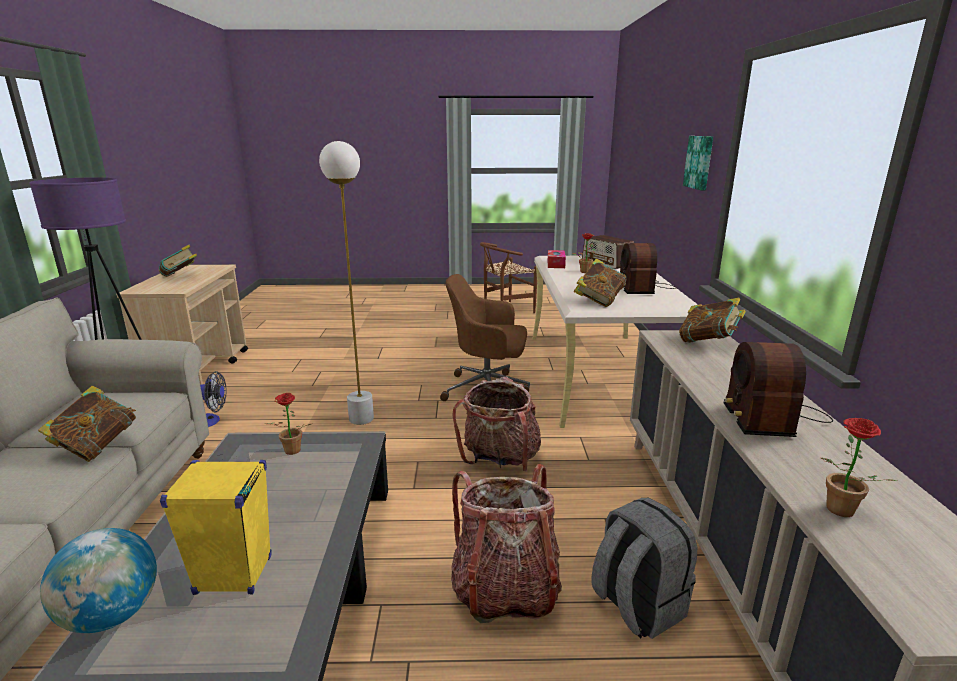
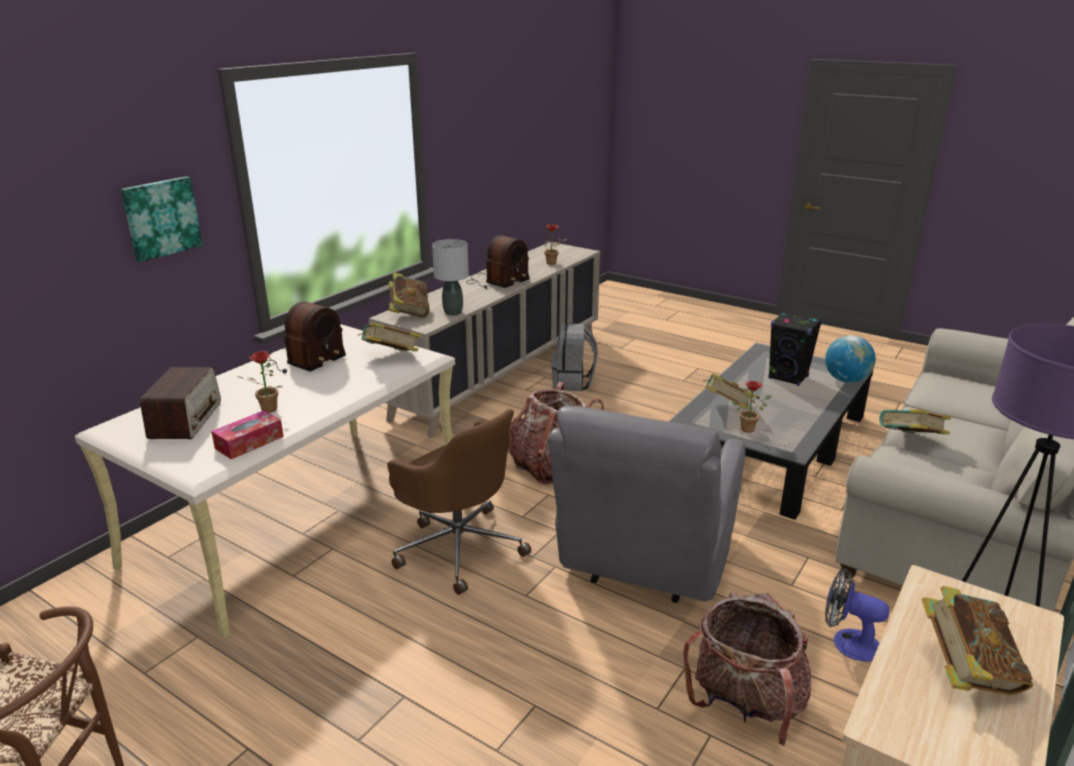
camera: 145 degrees left, 5 degrees up
(233, 575) = (788, 378): yellow speaker -> black speaker
(325, 471) = (726, 408): none -> book
(361, 419) = (644, 563): white floor lamp -> grey armchair
(504, 589) = (631, 406): backpack -> backpack (745, 705)
(678, 354) = (452, 312): none -> grey table lamp

